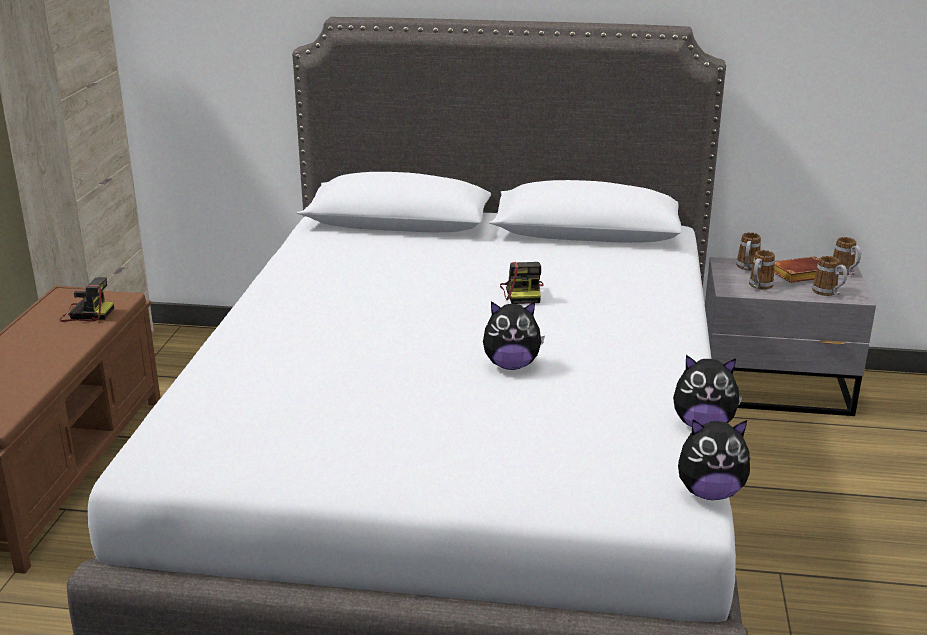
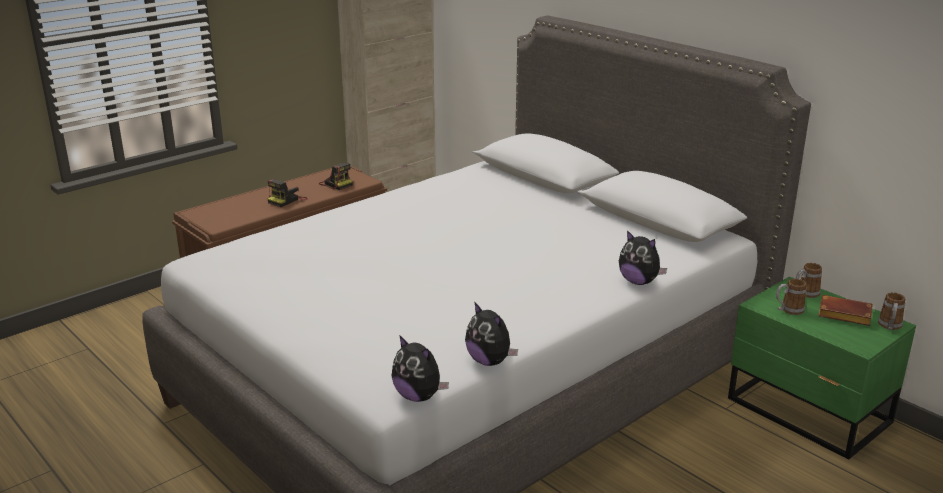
camera: 40 degrees right, 0 degrees up
(511, 365) = (446, 283): plush toy -> plush toy (639, 282)
(523, 293) = (534, 244): camera -> camera (287, 200)
(776, 389) = (809, 412): grey nightstand -> green nightstand
(828, 293) = (841, 336): mug -> none

